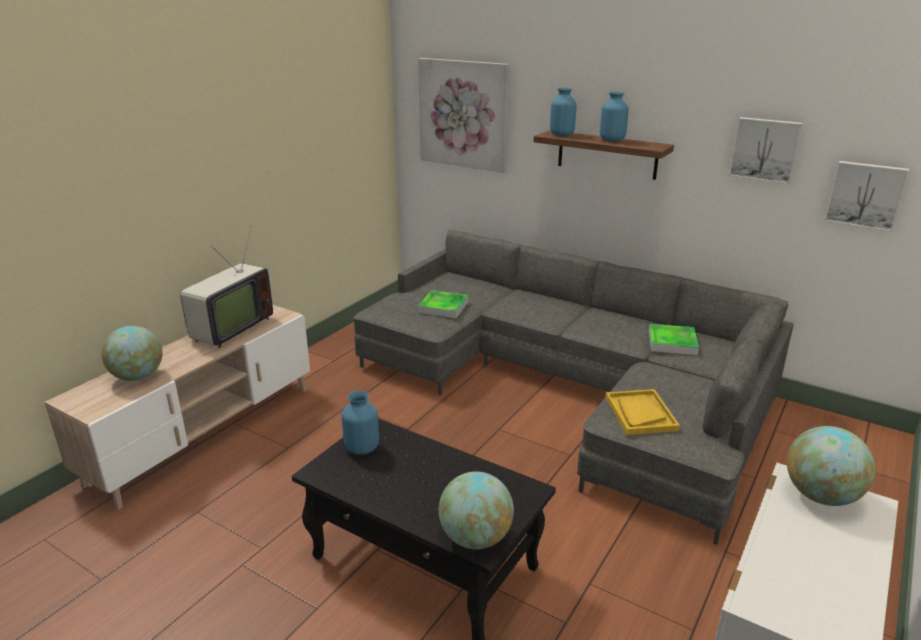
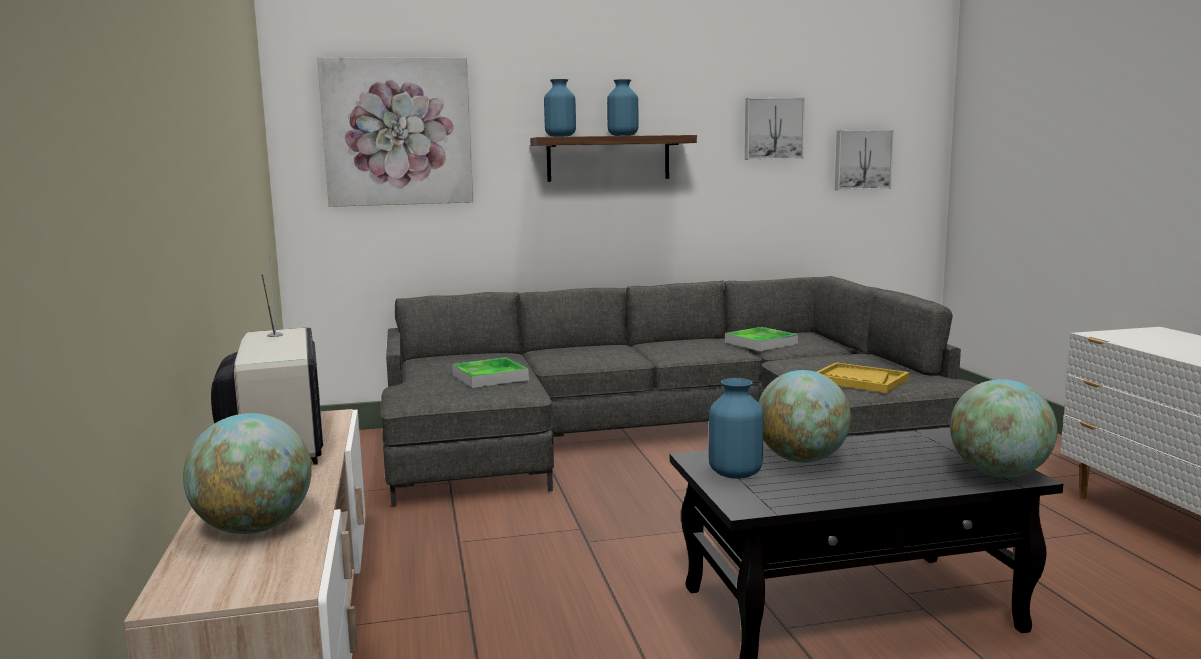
camera: 45 degrees left, 15 degrees down
(820, 496) = (1134, 335): globe -> globe (801, 460)

